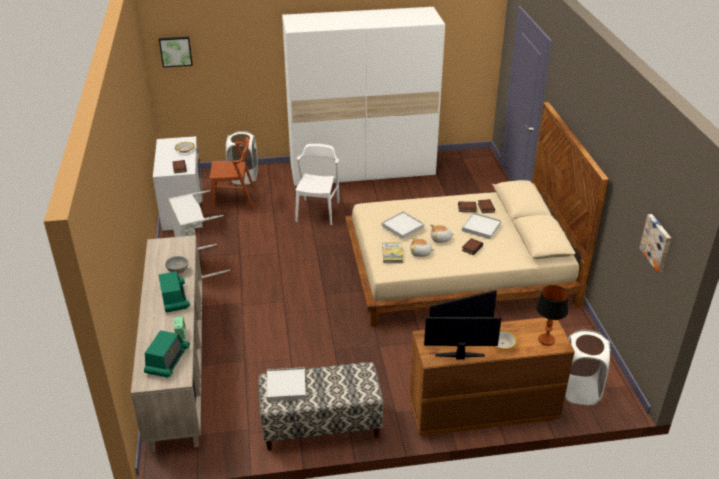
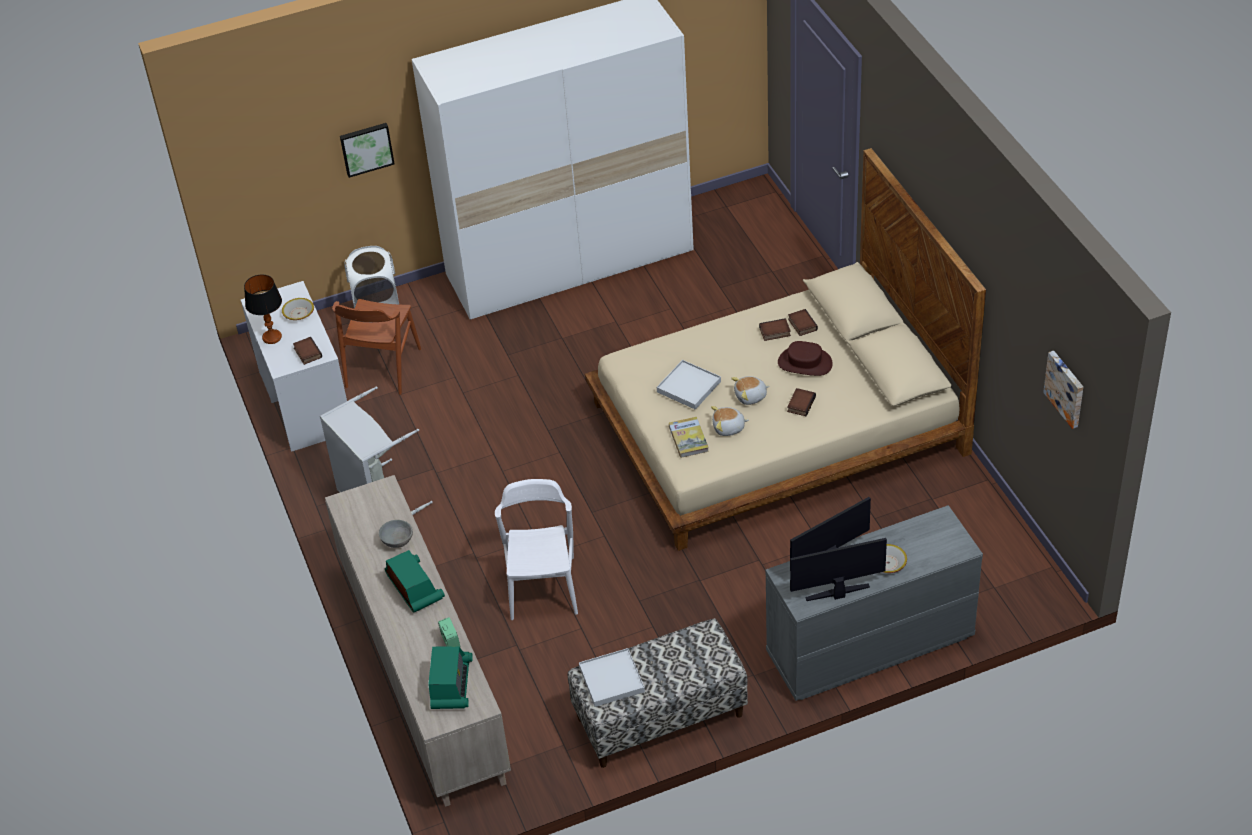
camera: 10 degrees left, 10 degrees up
(176, 51) = (244, 150): picture -> picture (366, 148)
(234, 200) = (383, 368): brown chair -> brown chair turned 120 degrees clockwise
(318, 212) = (527, 364): white chair -> white chair (543, 587)
(481, 227) = (804, 363): white tray -> brown hat
(482, 410) = (868, 646): brown dresser -> grey dresser
(546, 340) = (943, 545): table lamp -> table lamp (271, 337)
(579, 390) = (991, 587): white laundry basket -> none

